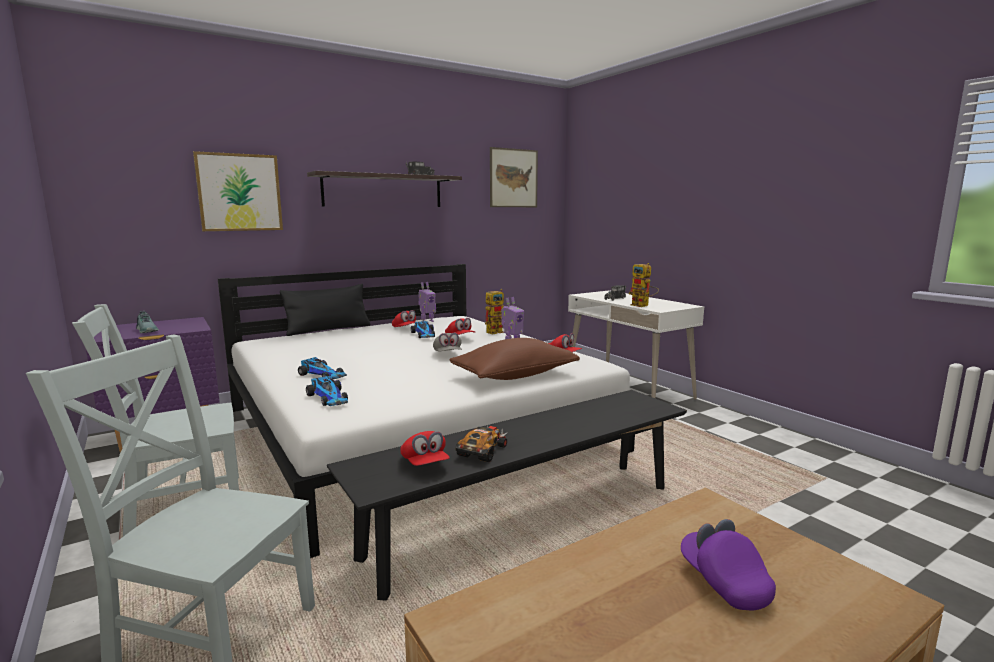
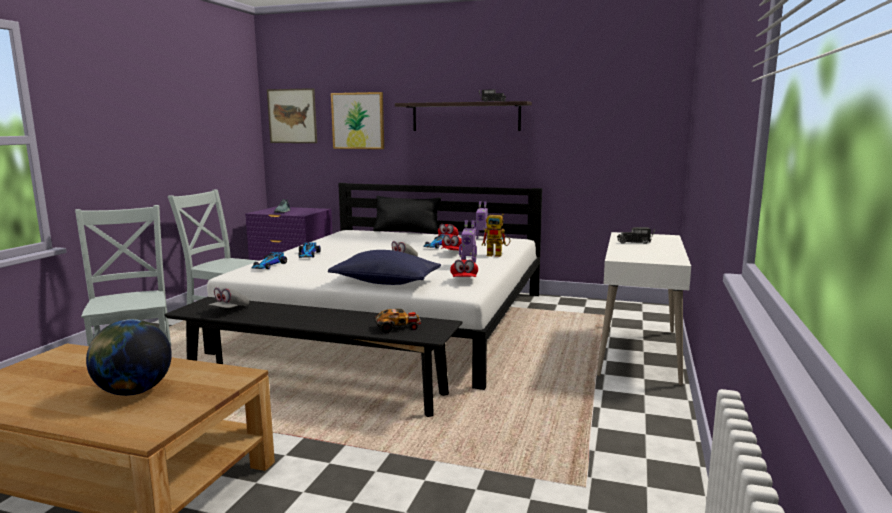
camera: 50 degrees right, 0 degrees up
(425, 464) = (229, 310): red cap -> grey cap
(483, 451) = (265, 315): toy car -> toy car (398, 327)
(513, 178) = (612, 99): picture -> picture (292, 116)
(514, 376) = (385, 282): brown pillow -> blue pillow
(643, 306) = (623, 252): toy robot -> none
(724, 582) = (133, 391): purple cap -> globe

